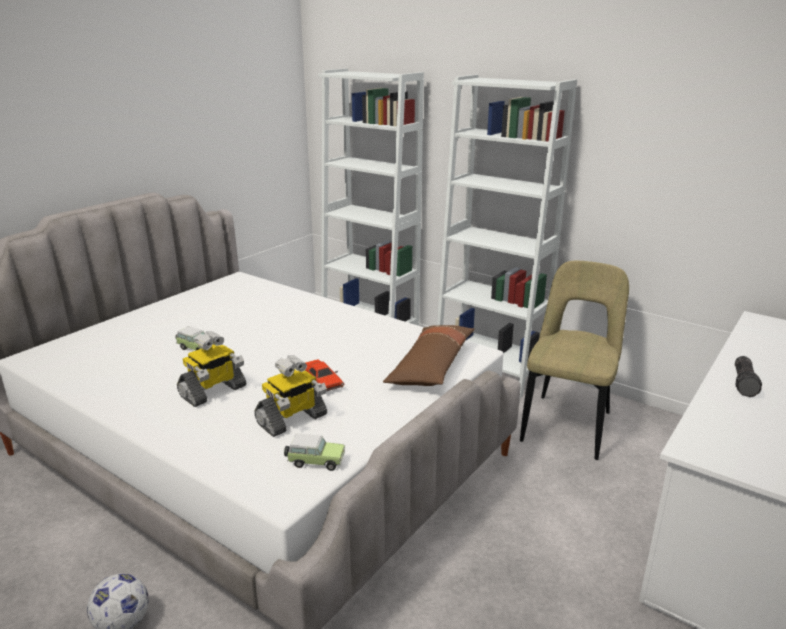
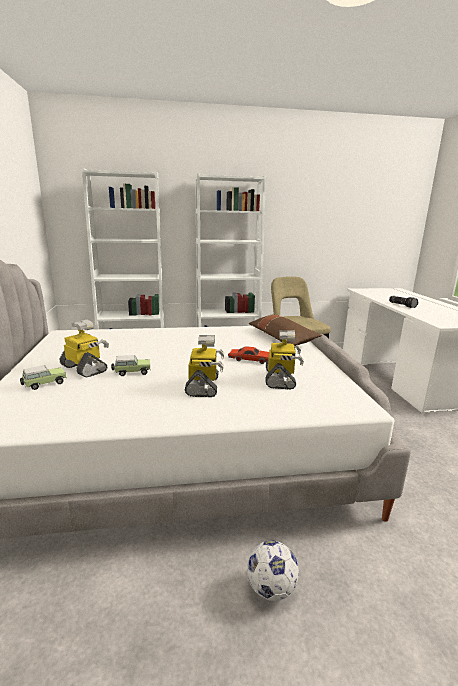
camera: 45 degrees left, 5 degrees down
(176, 329) = (85, 368): none -> toy robot
(314, 461) = (336, 389): toy car -> toy car (44, 384)

